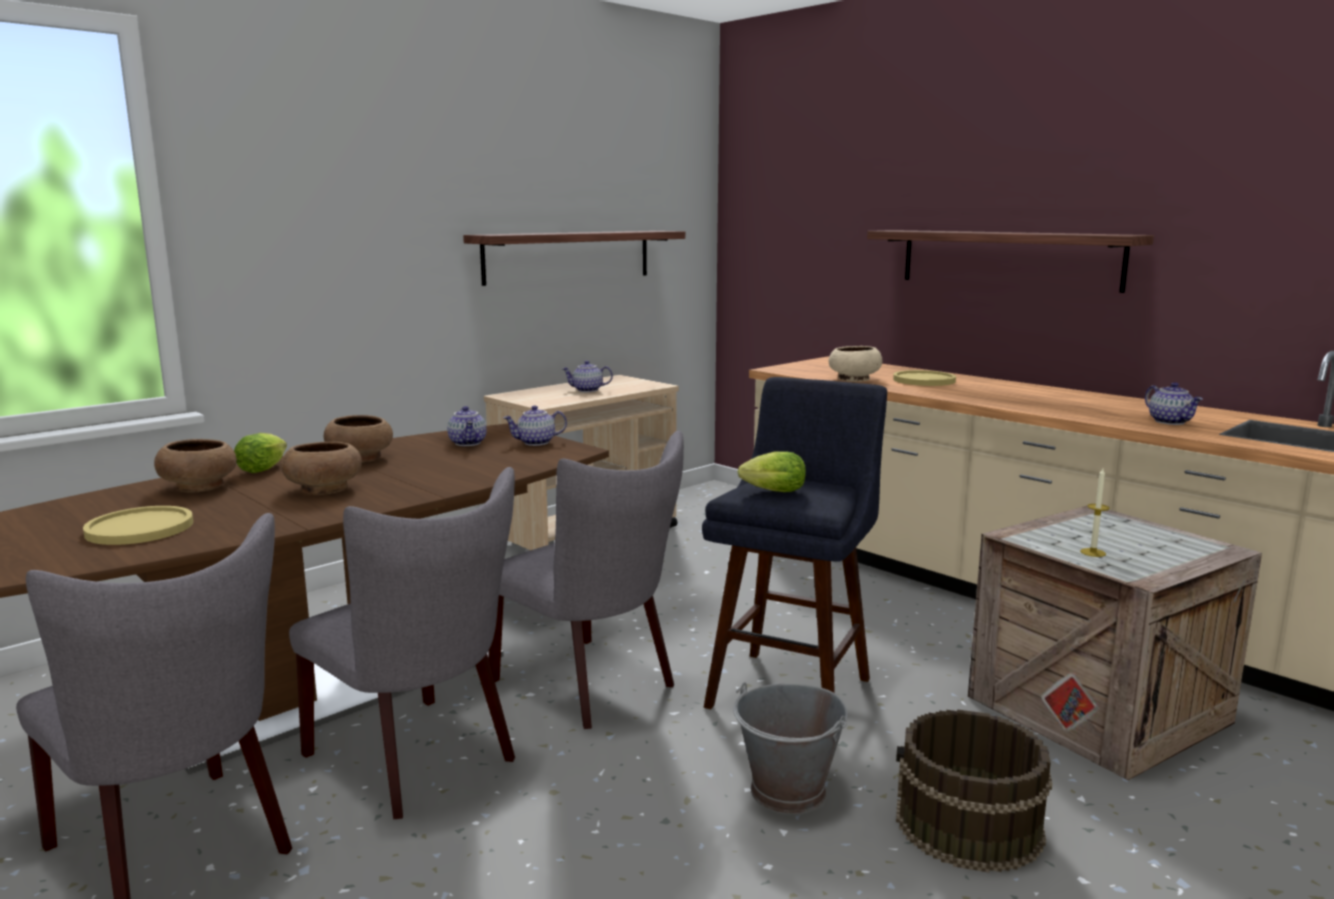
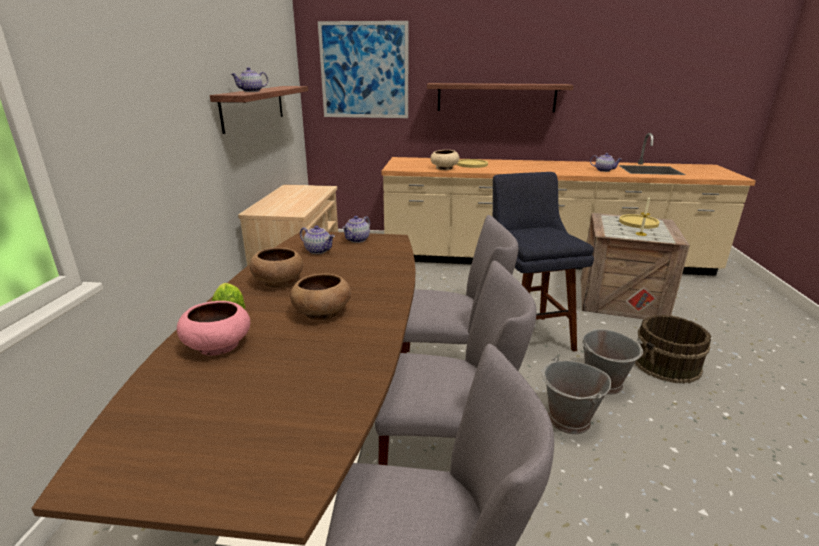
camera: 40 degrees left, 10 degrees up
(140, 528) = (276, 400): yellow plate -> yellow plate (638, 222)
(199, 486) = (218, 345): brown bowl -> pink bowl
(587, 390) = (295, 198): teapot -> teapot (251, 91)
(639, 802) = (568, 420): none -> grey bucket
(770, 492) = (541, 238): lettuce -> none
(800, 210) = (364, 71): none -> picture

